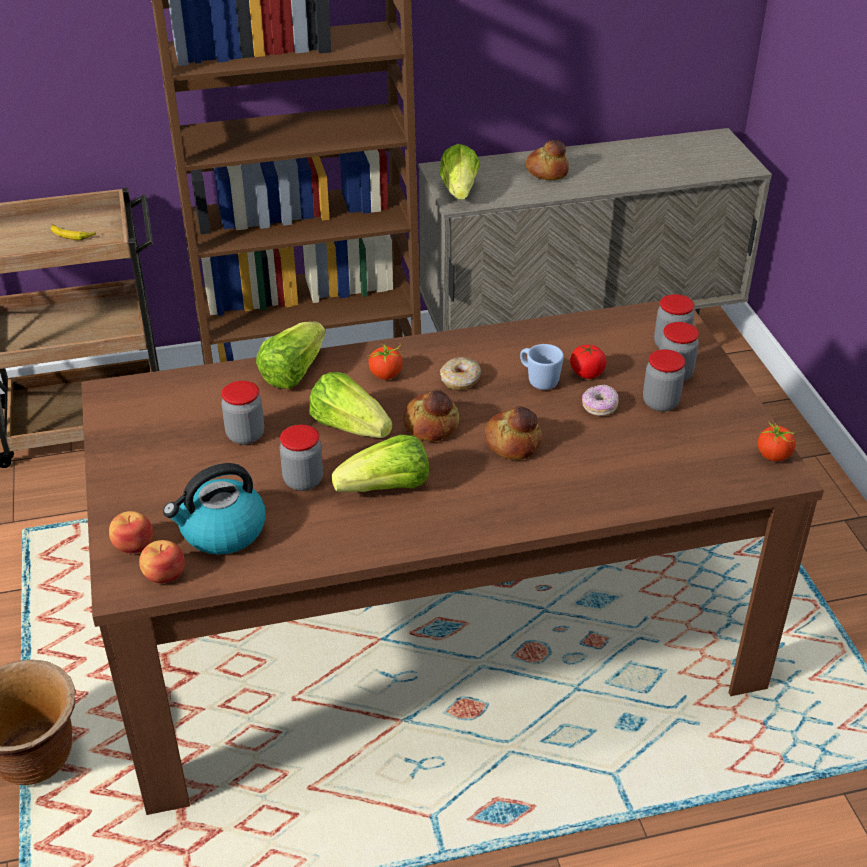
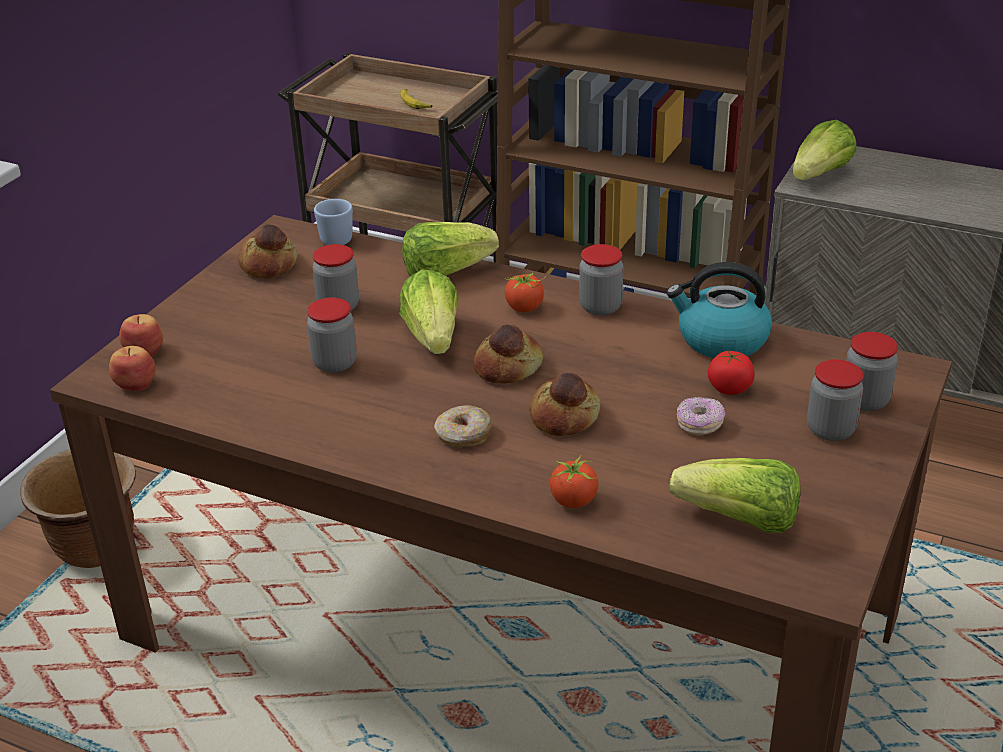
camera: 40 degrees right, 5 degrees down
(222, 531) = (219, 372): kettle -> kettle (721, 340)
(387, 488) = (395, 402): lettuce -> lettuce (740, 520)
(460, 380) = (589, 341): donut -> donut (463, 435)
(538, 380) = (668, 373): blue mug -> blue mug (336, 237)
(547, 171) = (946, 187): bread -> bread (269, 265)
(660, 403) = (775, 450): jar -> jar (600, 307)
(774, 456) = (841, 562): tomato -> tomato (573, 501)

